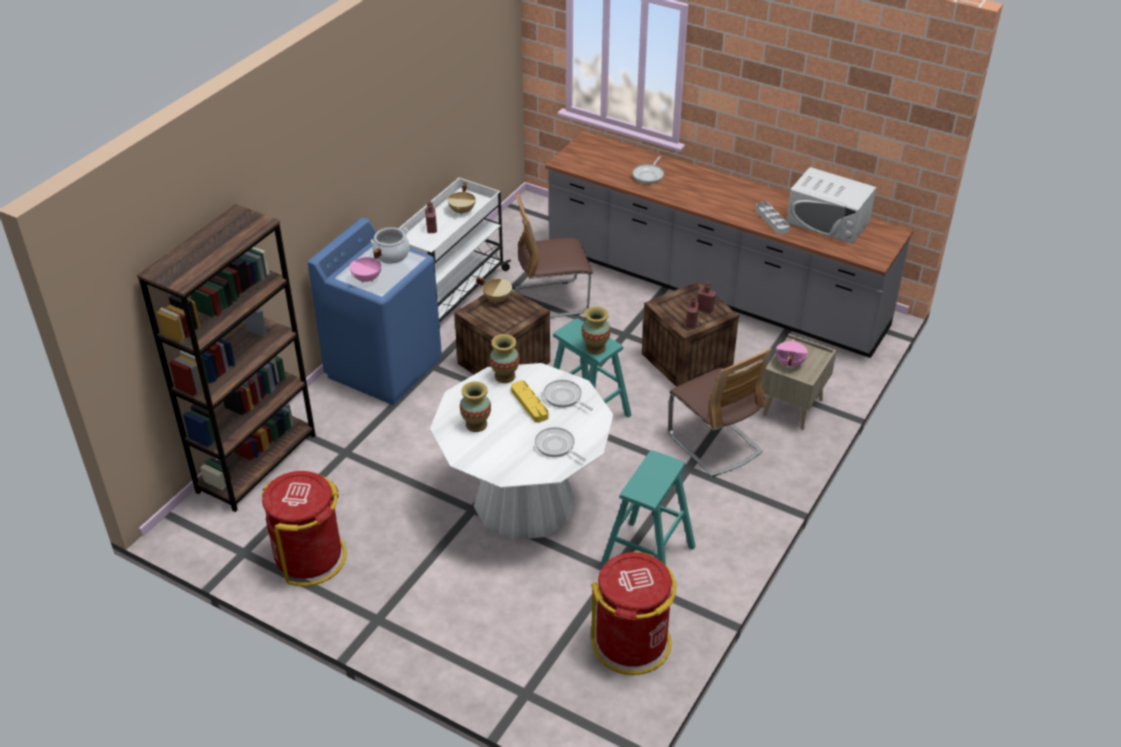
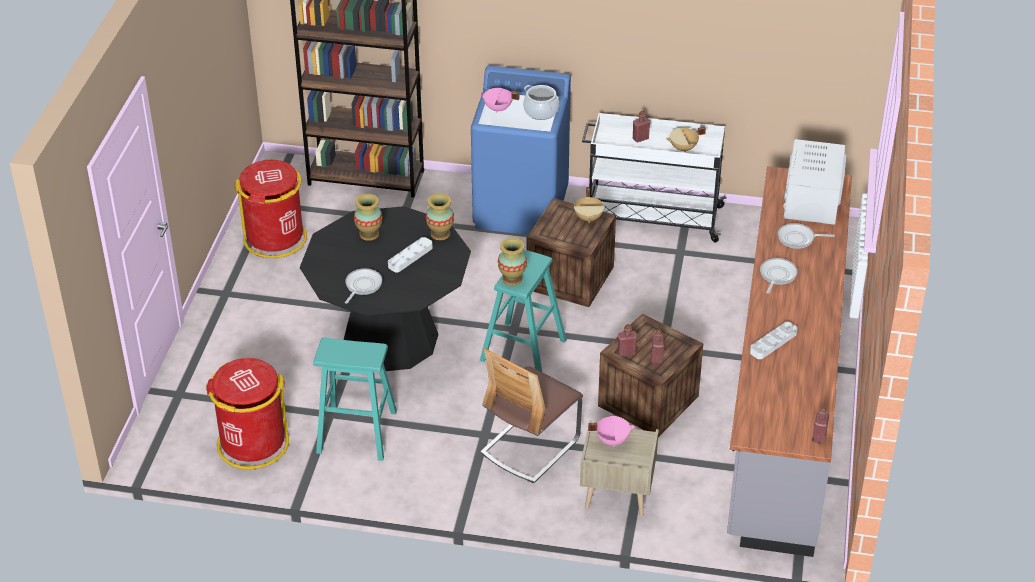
camera: 70 degrees right, 0 degrees up
(524, 502) = (390, 339): white dining table -> black dining table
(529, 404) = (410, 257): yellow tray -> grey tray
(551, 301) = (685, 284): chair -> none
(564, 397) = (429, 275): frying pan -> frying pan (777, 275)
(828, 221) = (800, 386): white microwave -> white microwave (812, 198)
(888, 228) = (819, 437): none -> red bottle

